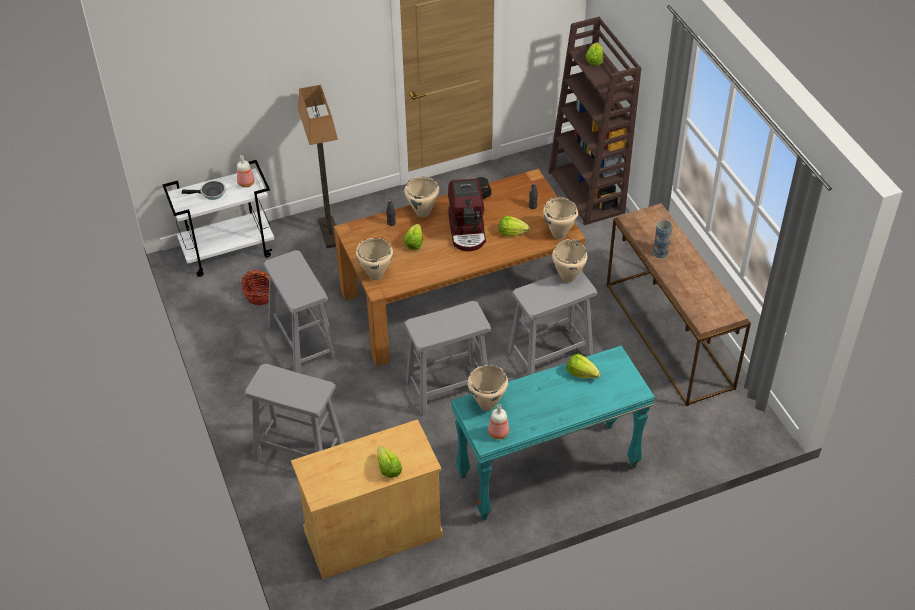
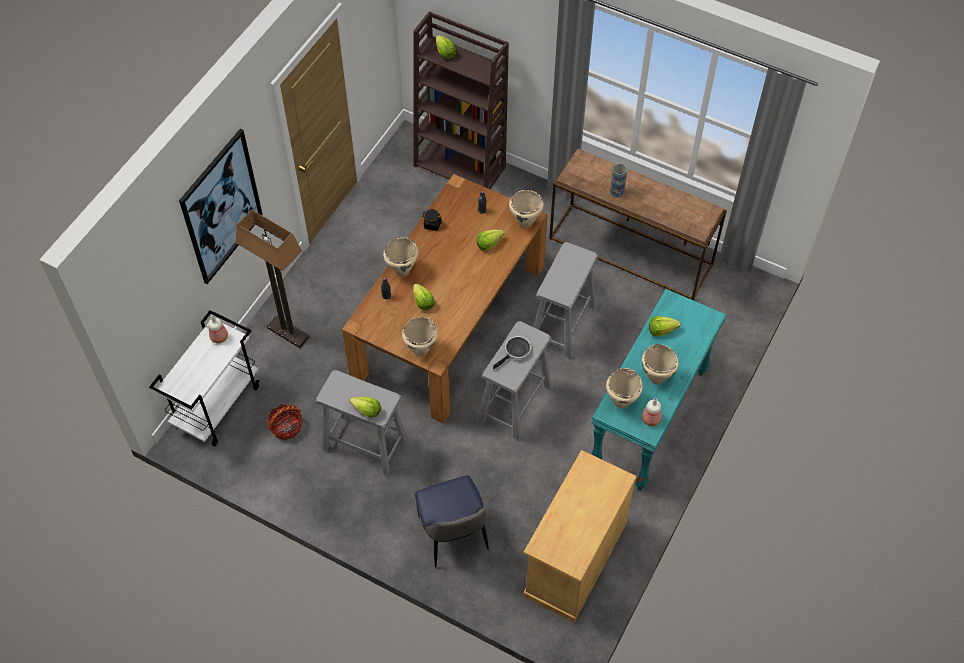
camera: 40 degrees left, 10 degrees up
(211, 193) = (197, 366): frying pan -> frying pan (516, 352)
(296, 68) = (221, 207): none -> picture
(298, 450) = (453, 536): grey stool -> chair
(388, 468) = (601, 504): lettuce -> lettuce (367, 411)
(468, 231) = (453, 264): coffee machine -> none
(567, 277) = (566, 256): beige cooking pot -> beige cooking pot (656, 378)

